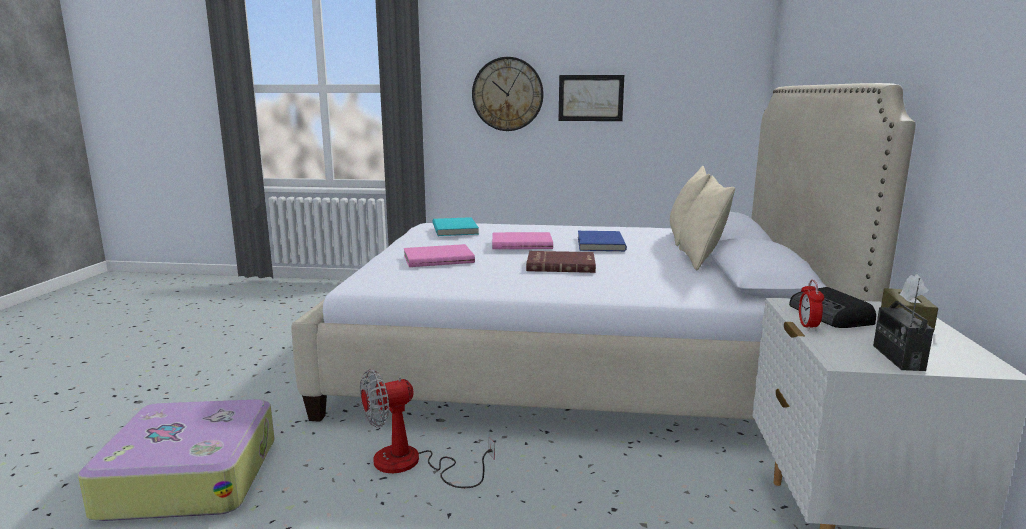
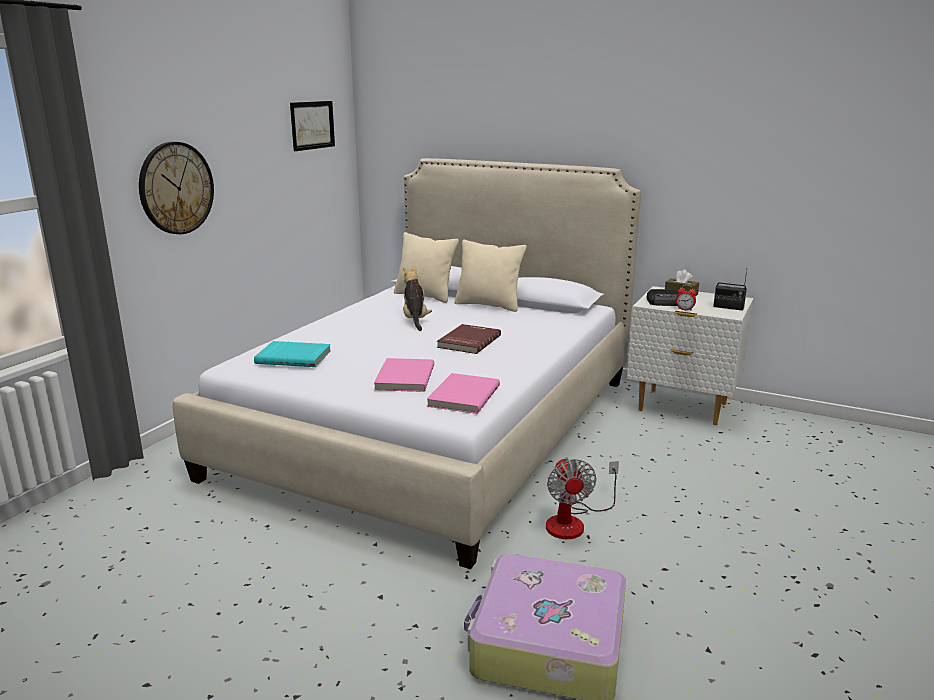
camera: 70 degrees left, 5 degrees up
(521, 243) = (387, 342): pink book -> pink book (462, 396)
(590, 98) = (249, 180): picture -> picture (312, 125)
(599, 244) = (415, 320): blue book -> plush toy

